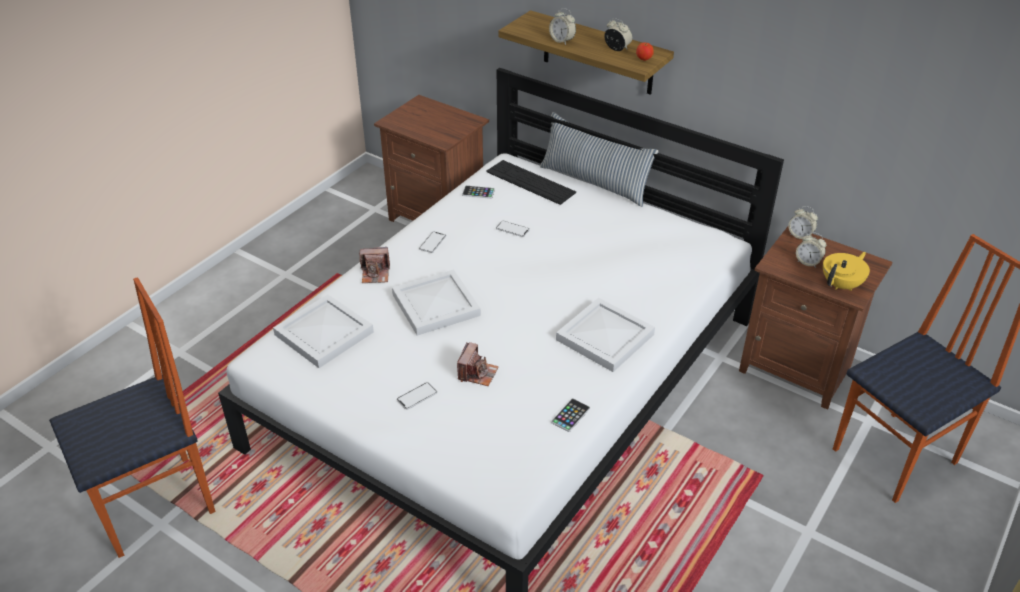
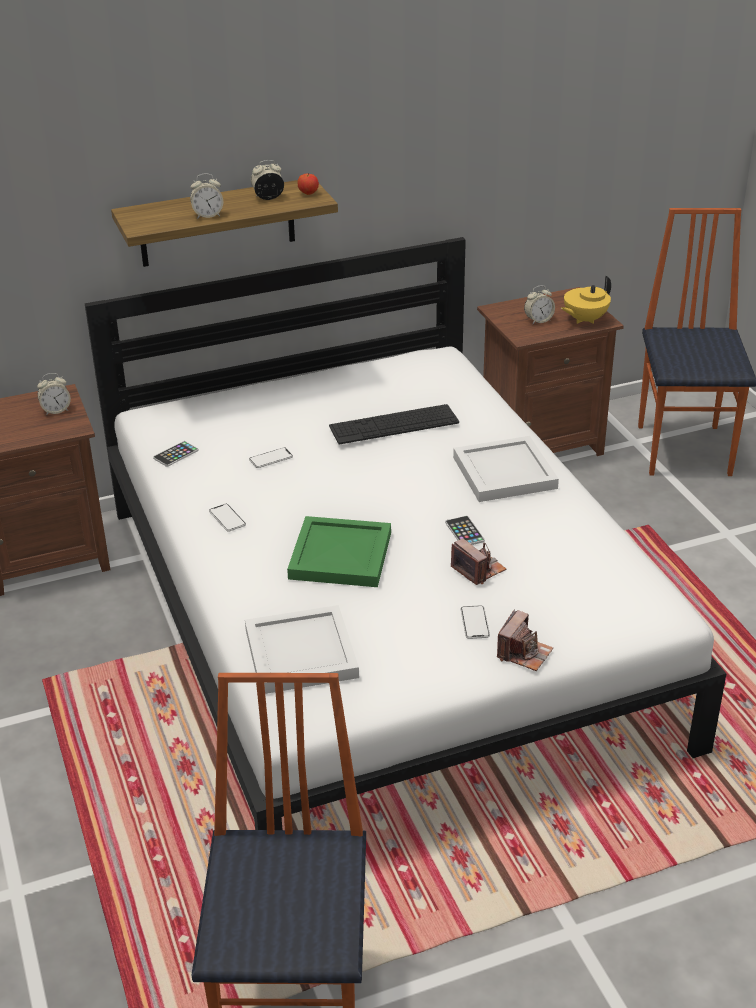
camera: 55 degrees left, 5 degrees down
(375, 274) = (234, 578): camera -> camera (524, 653)
(435, 306) = (341, 556): white tray -> green tray
(530, 182) = (204, 415): keyboard -> keyboard (394, 424)
(570, 415) = (593, 537): phone -> phone (464, 532)
(594, 182) = (256, 380): pillow -> none
(800, 235) = (498, 307): alarm clock -> alarm clock (56, 410)
(842, 284) = (584, 320): yellow teapot -> yellow teapot turned 120 degrees counterclockwise

